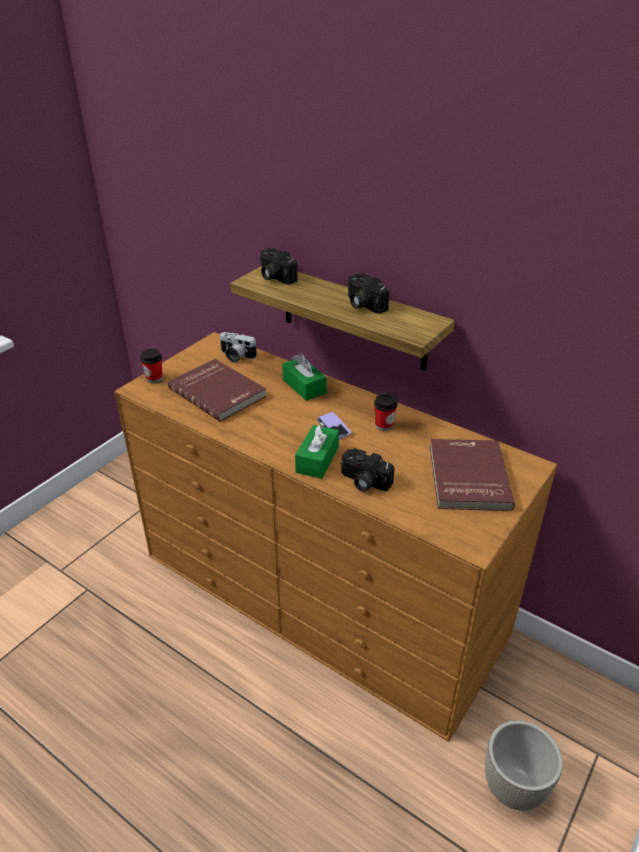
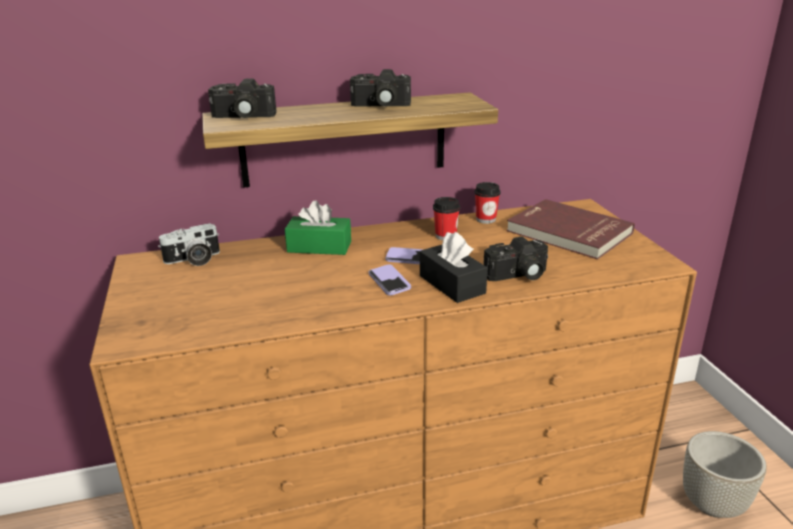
camera: 50 degrees left, 10 degrees down
(154, 378) = (127, 324): cup -> cup (486, 219)
(218, 392) = (239, 293): red book -> none
(292, 434) = (389, 281): none -> phone
(317, 460) = (452, 284): green tissue box -> black tissue box

